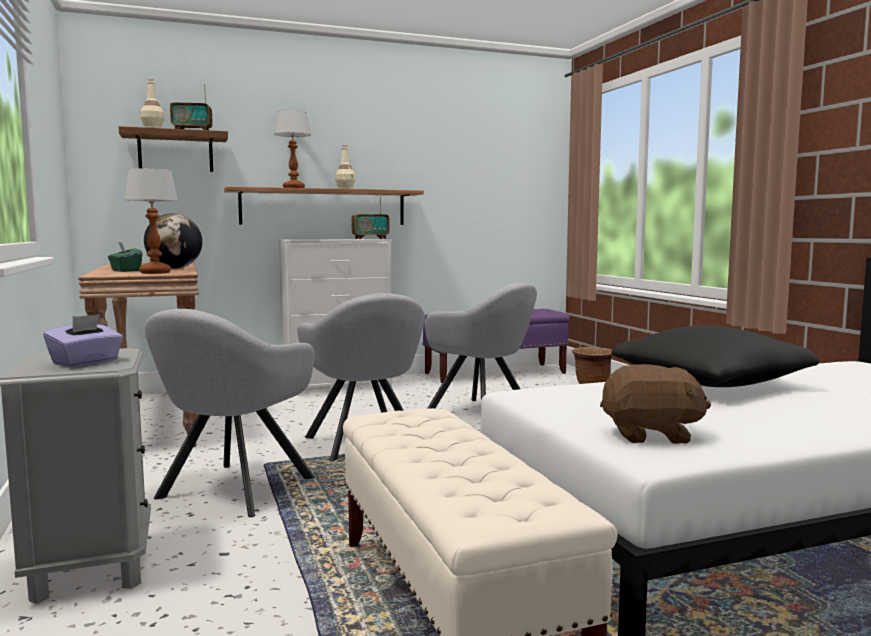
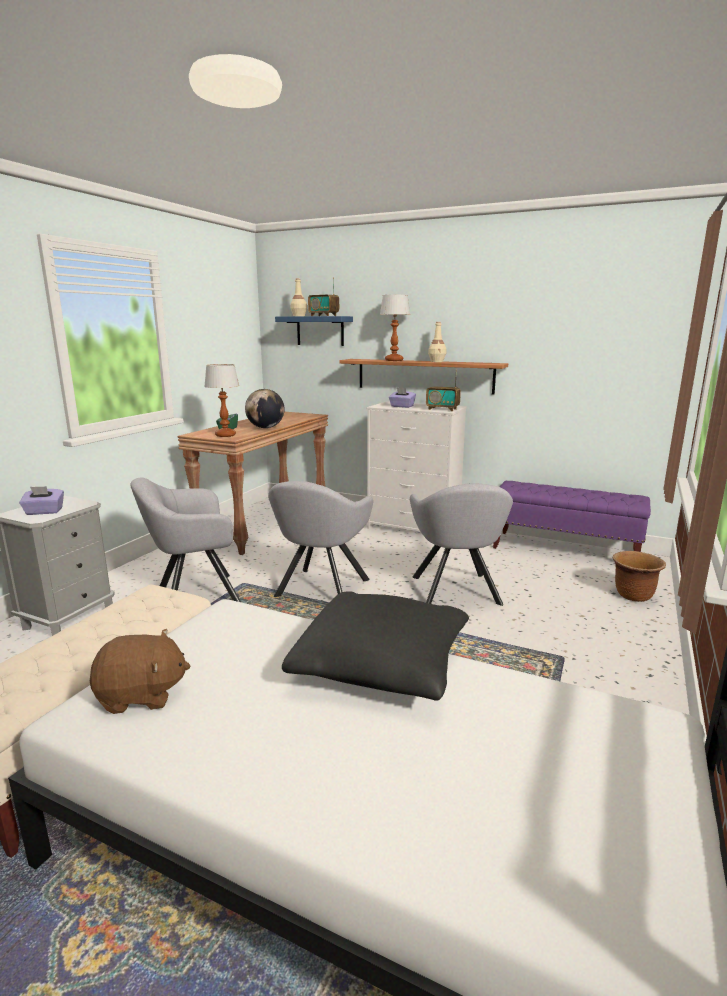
camera: 45 degrees right, 10 degrees up
(175, 152) = (320, 331): brown shelf -> blue shelf
(320, 239) = (402, 406): none -> purple tissue box
(651, 435) = (141, 695): brown plush toy -> brown plush toy turned 60 degrees counterclockwise

